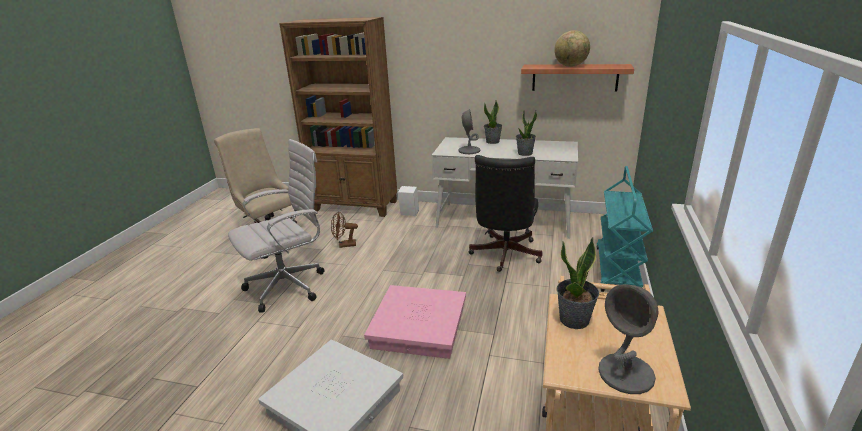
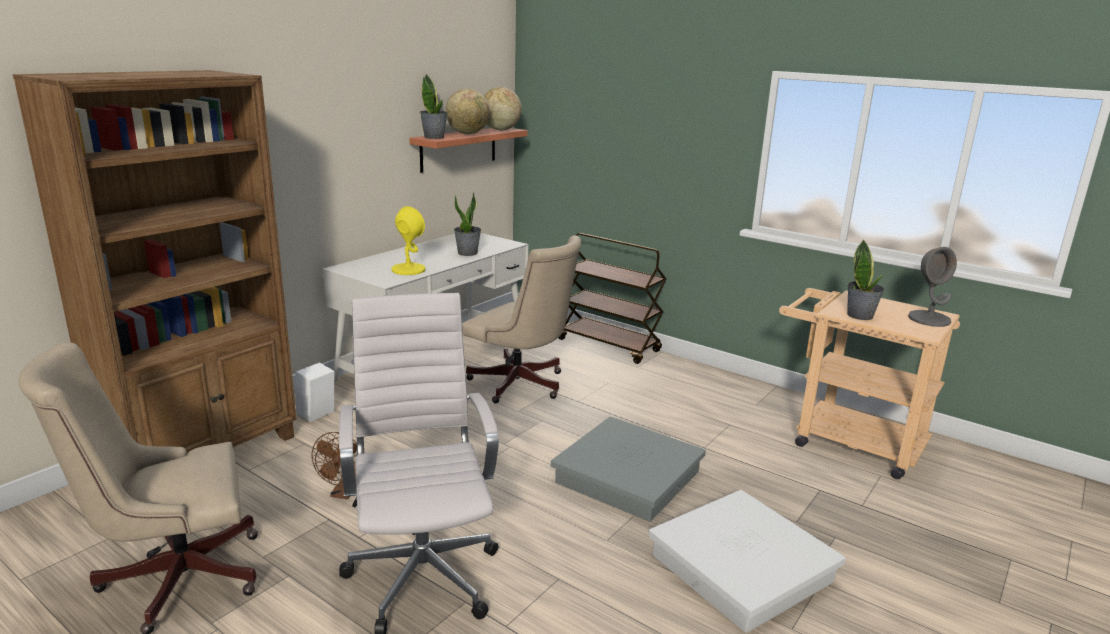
camera: 70 degrees left, 5 degrees down
(418, 327) = (627, 477): pink storage box -> grey storage box
(469, 150) = (408, 270): grey table lamp -> yellow table lamp
(493, 141) = (397, 254): potted plant -> potted plant (434, 137)
(504, 255) = (522, 385): black office chair -> beige office chair
(611, 66) = (500, 130): none -> globe
(617, 271) = (609, 345): turquoise cart -> brown cart

